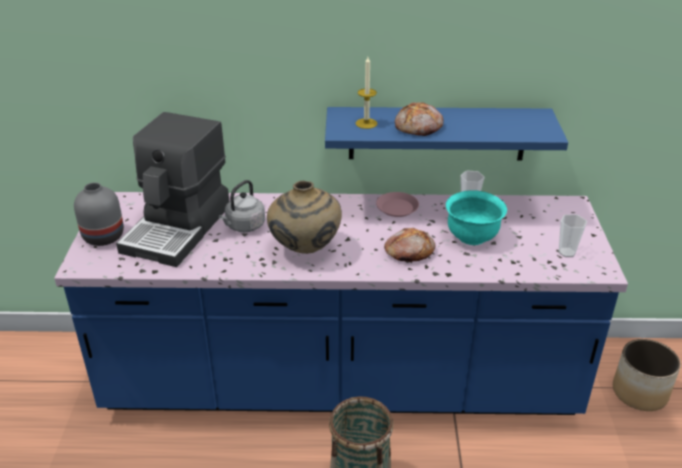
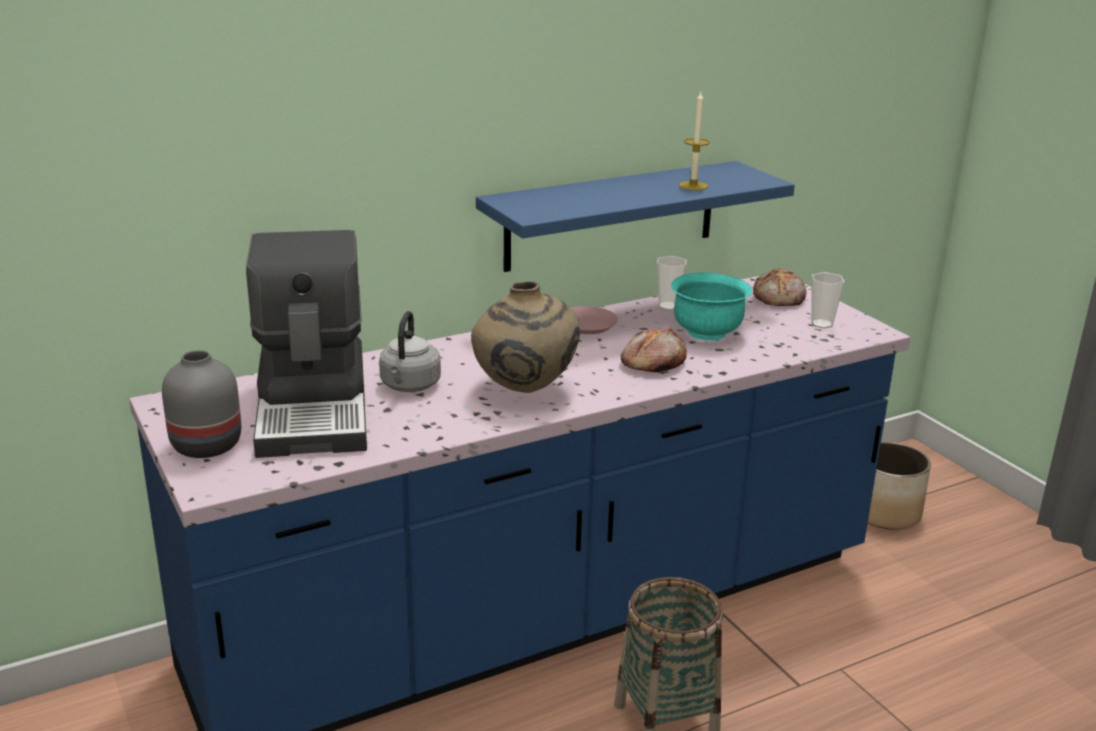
camera: 30 degrees left, 10 degrees down
(366, 123) = (550, 203): candle -> candle (693, 186)
(419, 127) = (618, 197): bread -> bread (780, 298)

